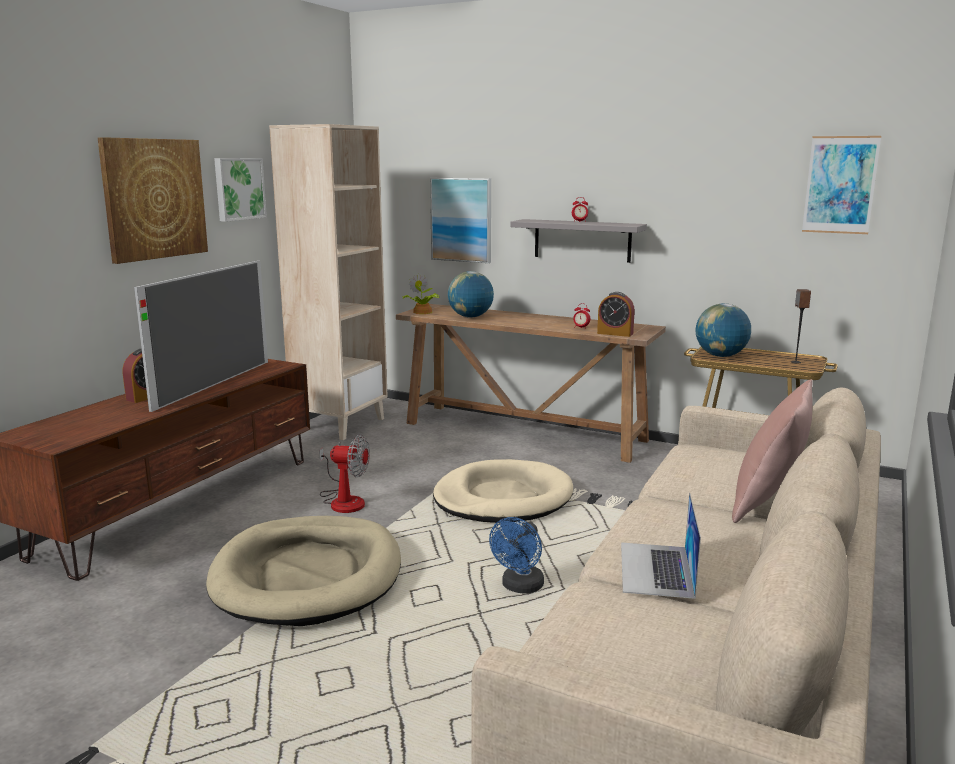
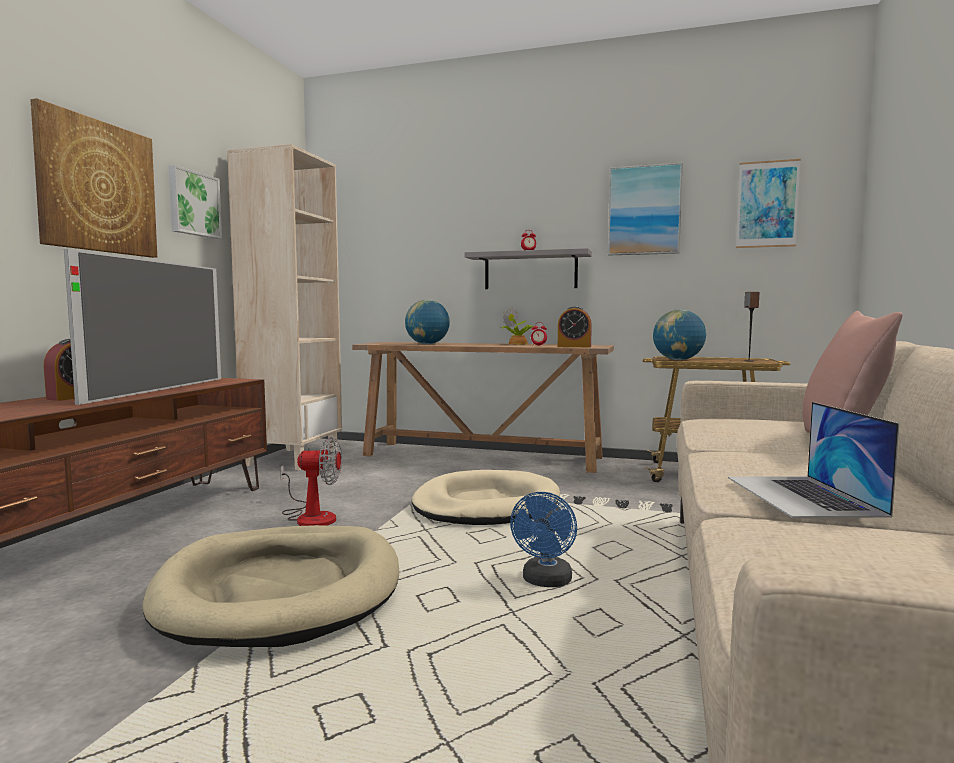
camera: 10 degrees left, 10 degrees down
(422, 312) = (378, 343): potted plant -> potted plant (518, 344)
(461, 219) = (413, 259): picture -> picture (644, 210)

